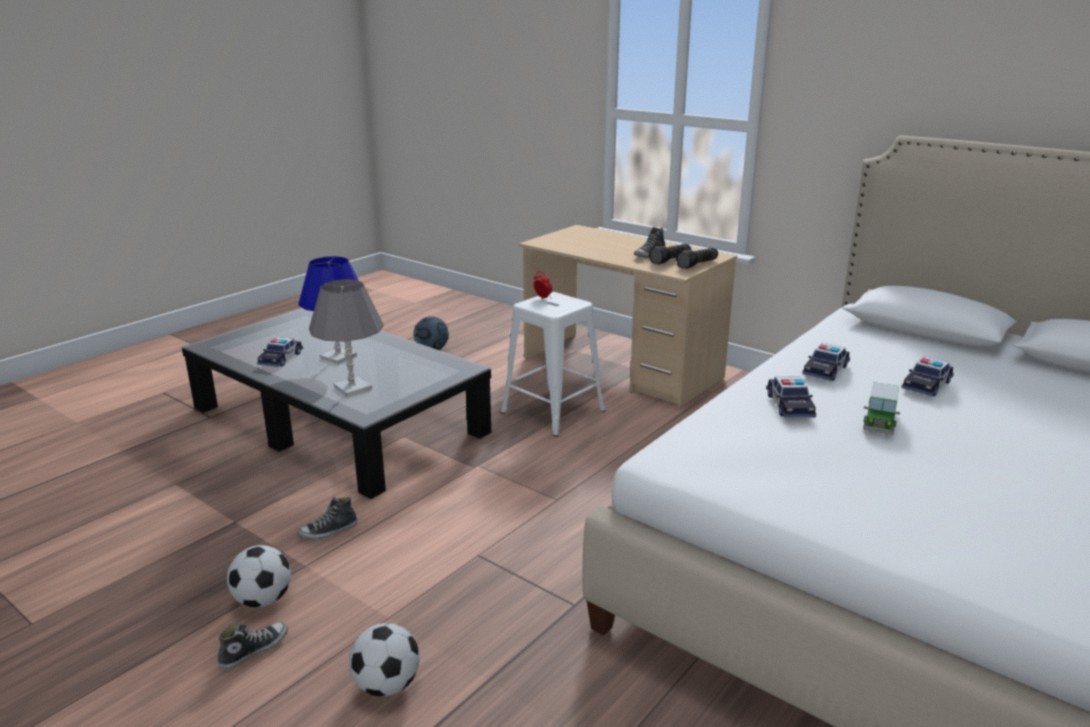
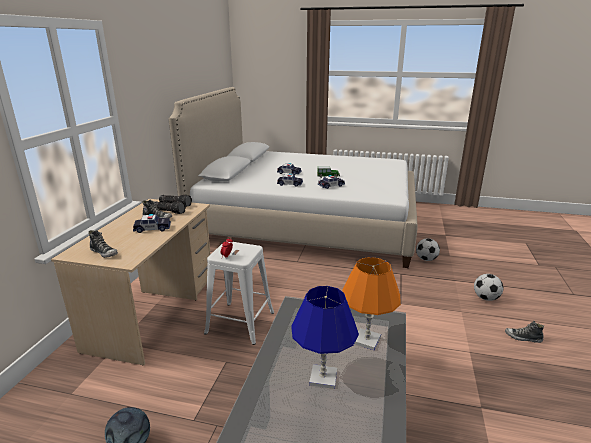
camera: 115 degrees left, 0 degrees up
(263, 600) = (503, 352): football -> football (426, 259)
(281, 359) = (357, 417): toy car -> toy car (152, 228)
(328, 532) = (440, 358): shoe -> shoe (104, 253)
(352, 388) = (366, 340): grey table lamp -> orange table lamp

